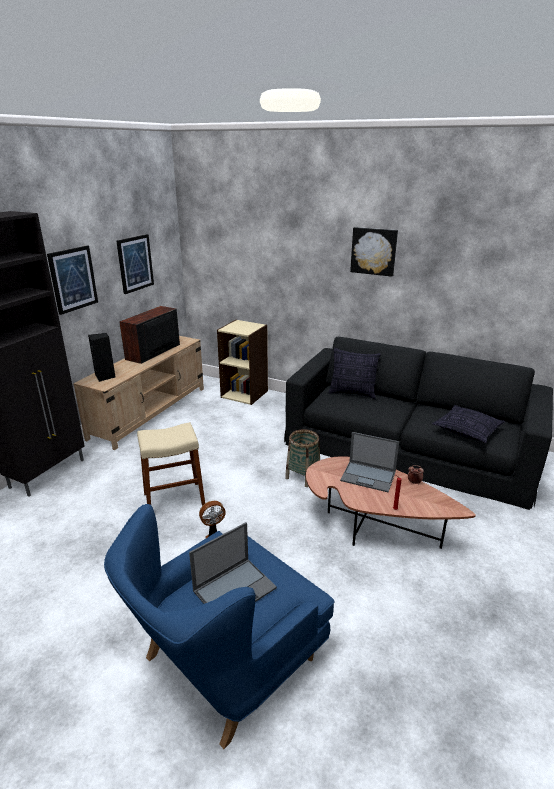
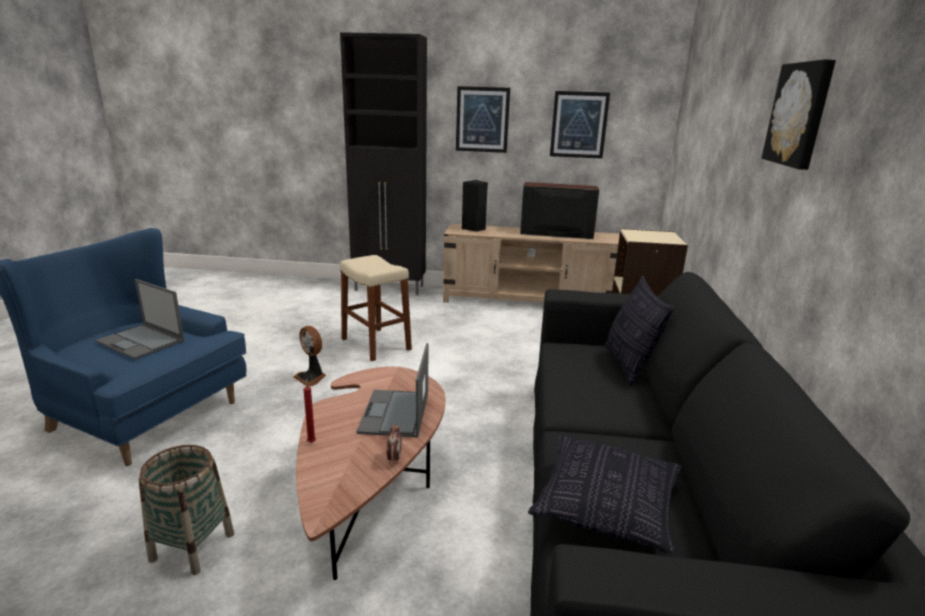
camera: 70 degrees right, 5 degrees down
(303, 476) = (465, 413): basket -> basket (192, 547)

